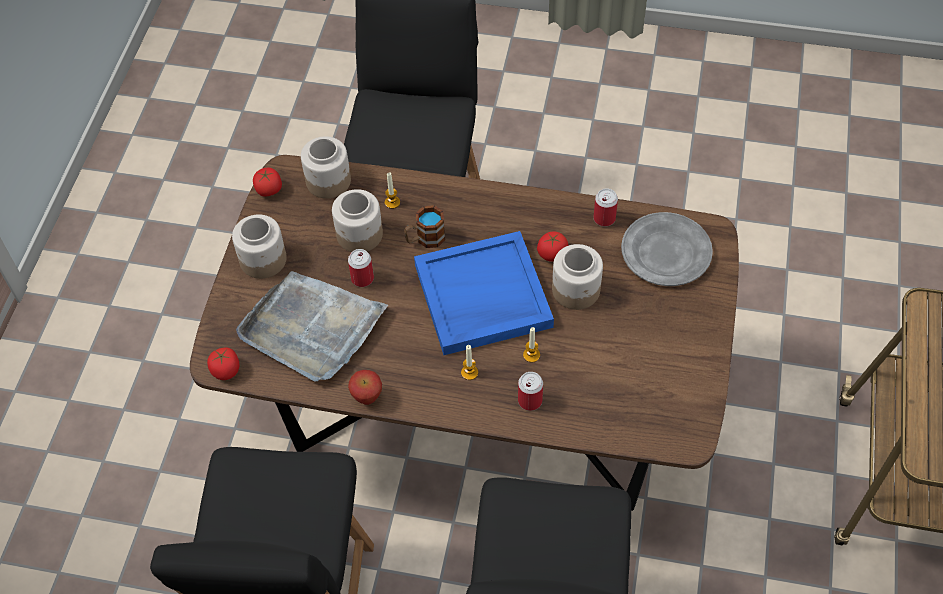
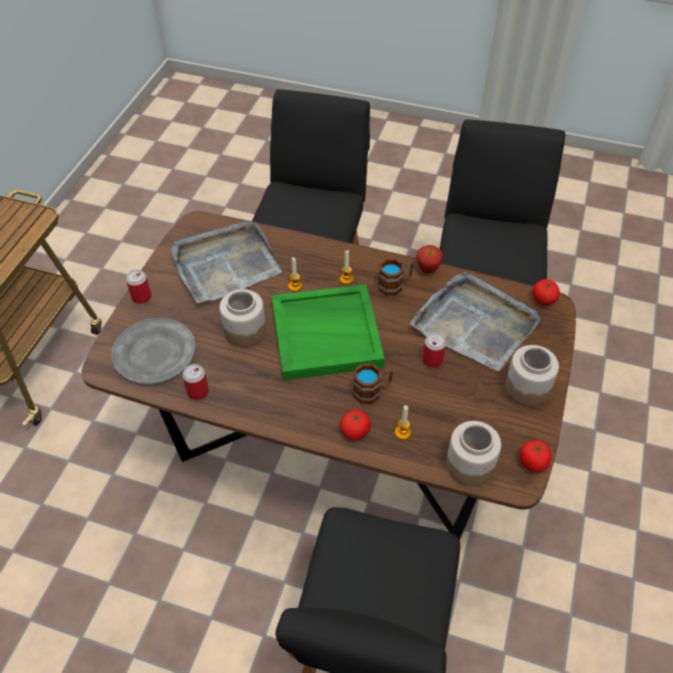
camera: 175 degrees left, 5 degrees down
(359, 235) = (435, 402): jar -> none
(408, 371) = (395, 285): none -> mug
(482, 297) = (327, 334): blue tray -> green tray
(530, 400) = (303, 257): can -> can (141, 297)
(552, 254) = (256, 364): tomato -> tomato (355, 431)
(627, 377) = (225, 264): none -> grey tray

